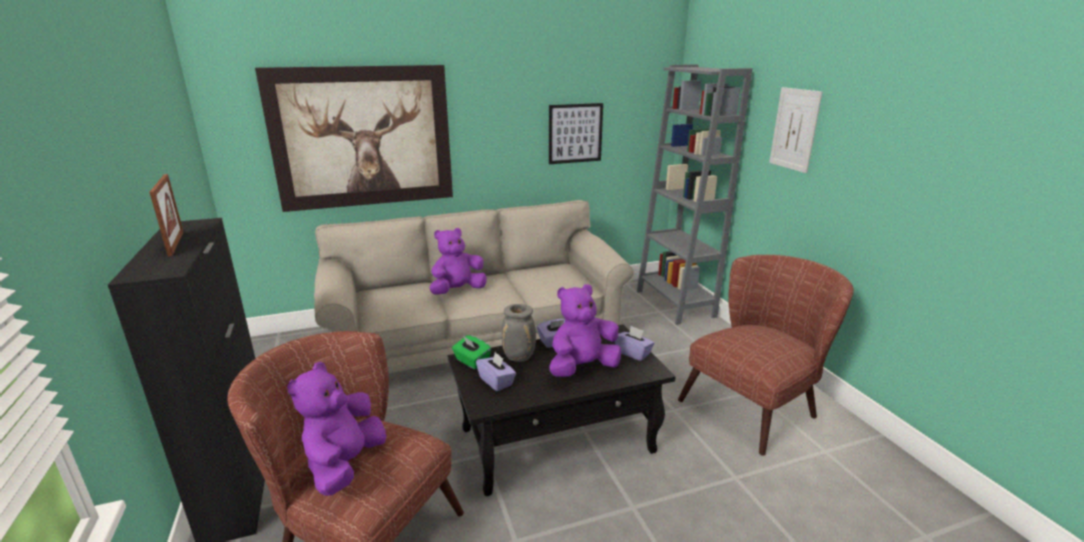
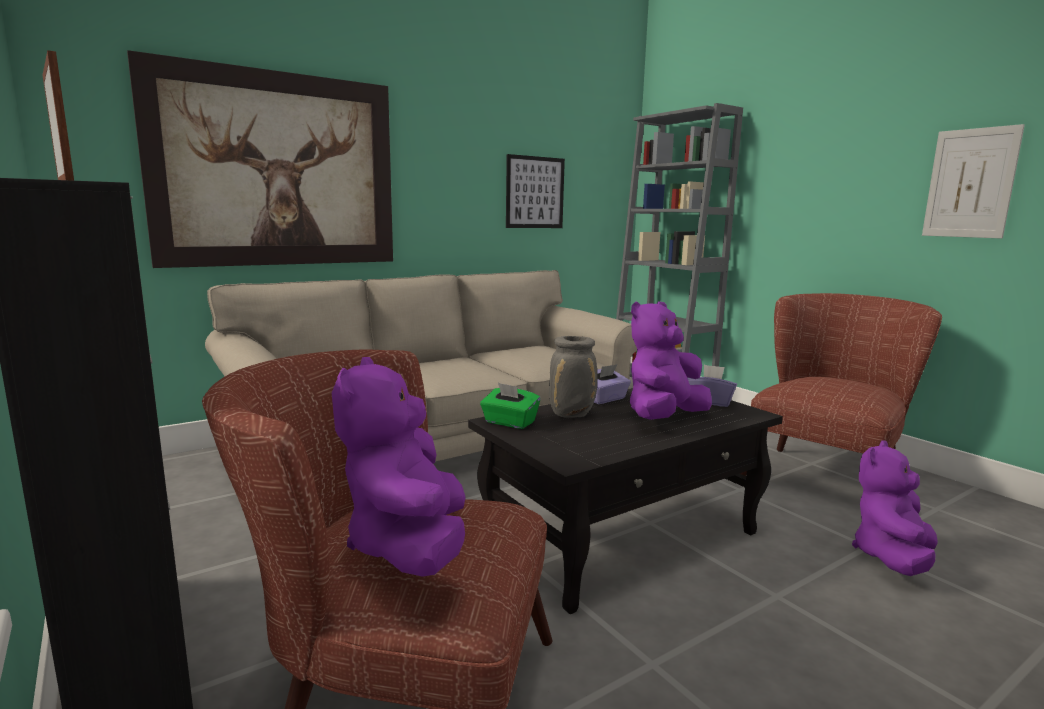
camera: 15 degrees left, 10 degrees down
(457, 291) = (421, 371): purple plush toy -> purple plush toy (892, 558)
(496, 381) = (564, 437): purple tissue box -> none
(794, 129) = (807, 162): picture -> picture (970, 183)

